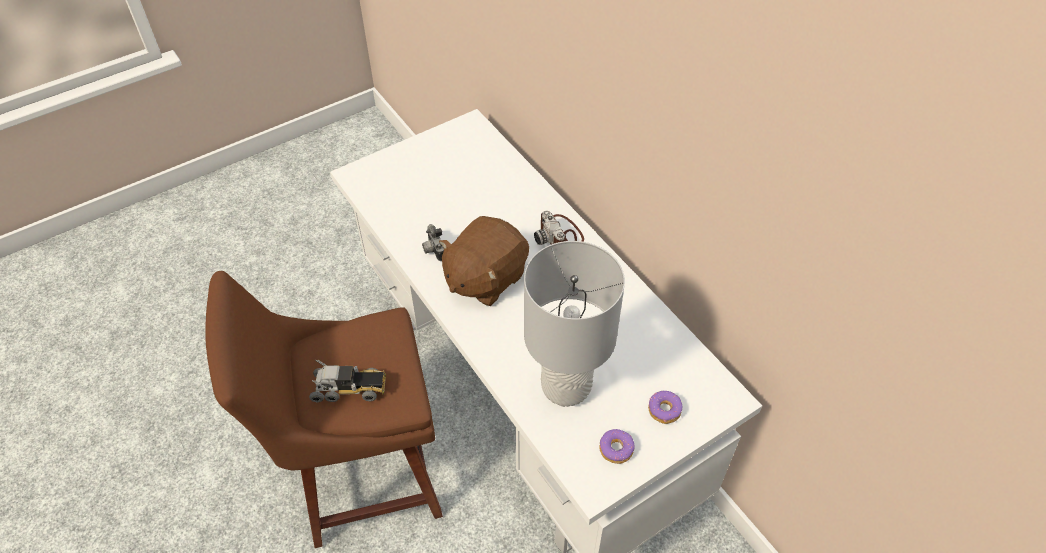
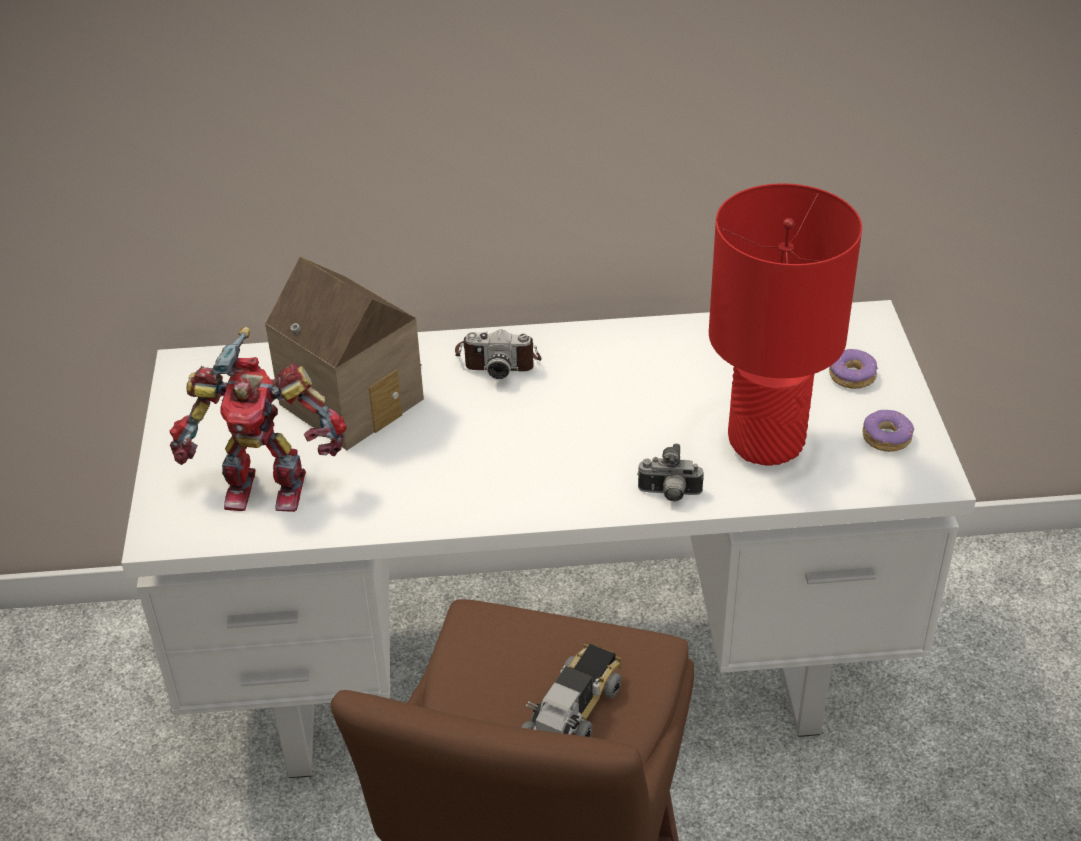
camera: 60 degrees left, 10 degrees down
(405, 194) = (266, 486): none -> toy robot
(433, 250) = (413, 493): camera -> camera (669, 494)
(485, 278) = (514, 457): brown plush toy -> none
(489, 195) = (356, 398): none -> toy house
(566, 388) = (764, 447): grey table lamp -> red table lamp

